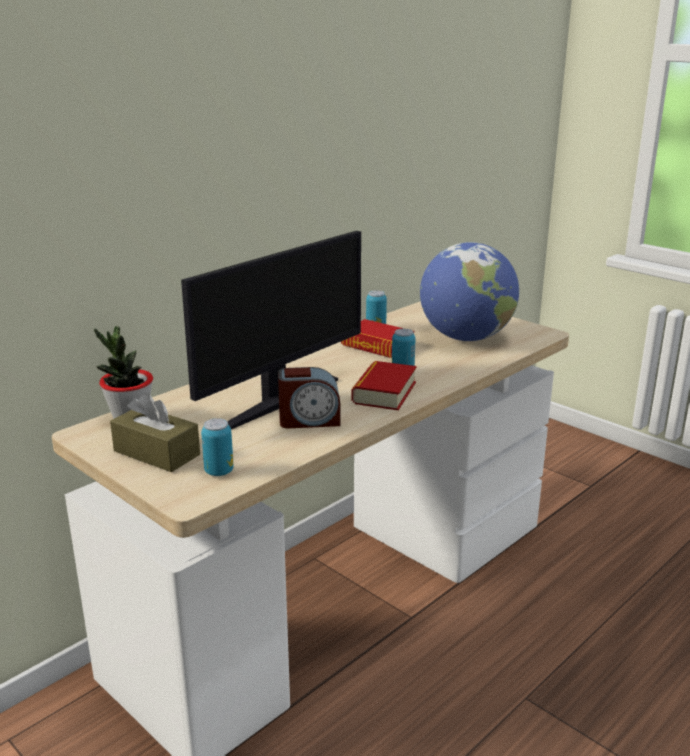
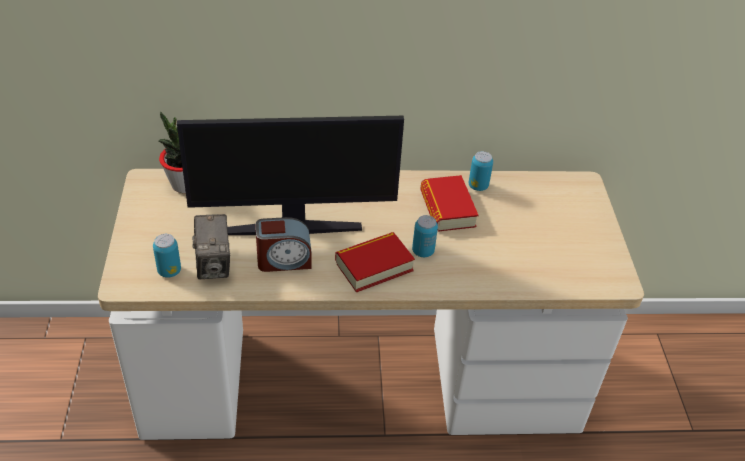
camera: 40 degrees right, 20 degrees up
(156, 453) = (159, 228): brown tissue box -> none
(254, 449) = (214, 265): none -> camera
(309, 420) = (284, 260): alarm clock -> alarm clock turned 45 degrees counterclockwise
(466, 338) = (535, 244): globe -> none

